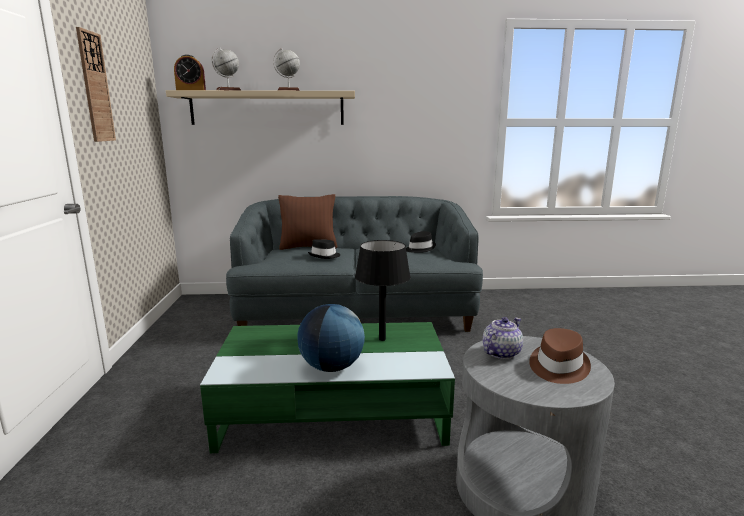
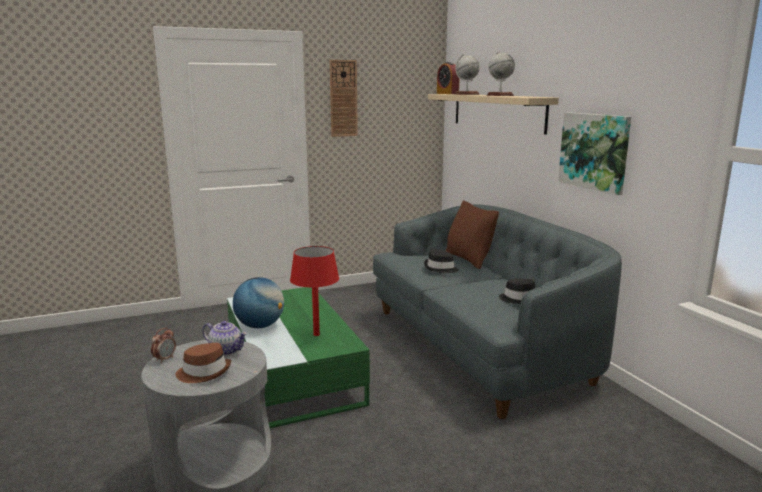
camera: 70 degrees right, 0 degrees up
(382, 339) = (316, 334): black table lamp -> red table lamp
(399, 133) = (594, 151): none -> picture
(520, 390) = (165, 359): none -> alarm clock

